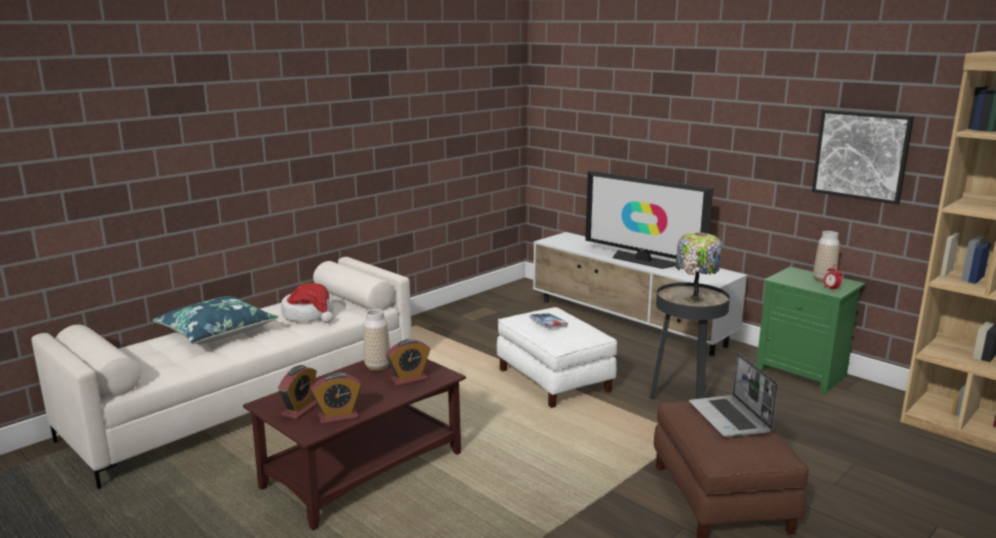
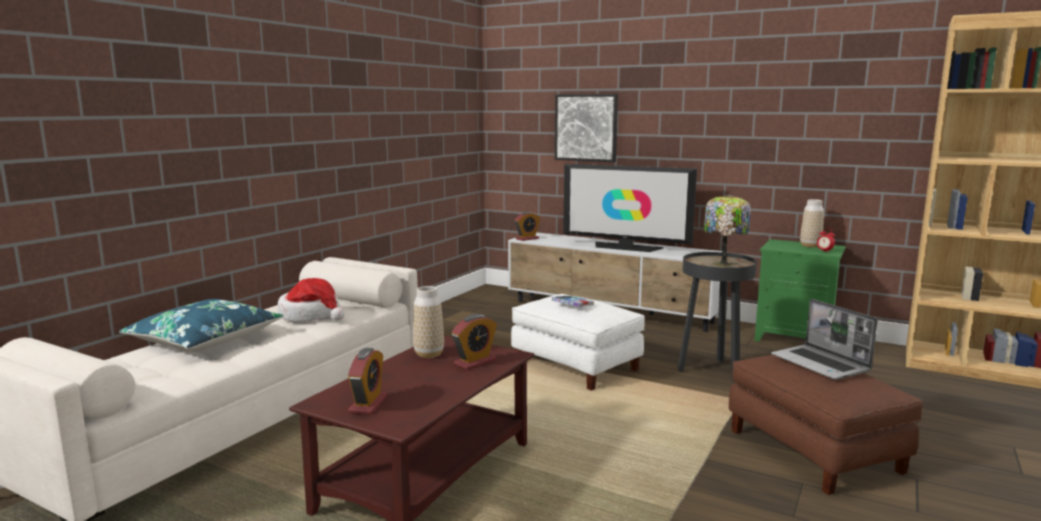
camera: 15 degrees left, 5 degrees down
(338, 417) = (421, 406): alarm clock -> alarm clock (527, 238)
(861, 155) = (834, 128): picture -> picture (586, 127)

